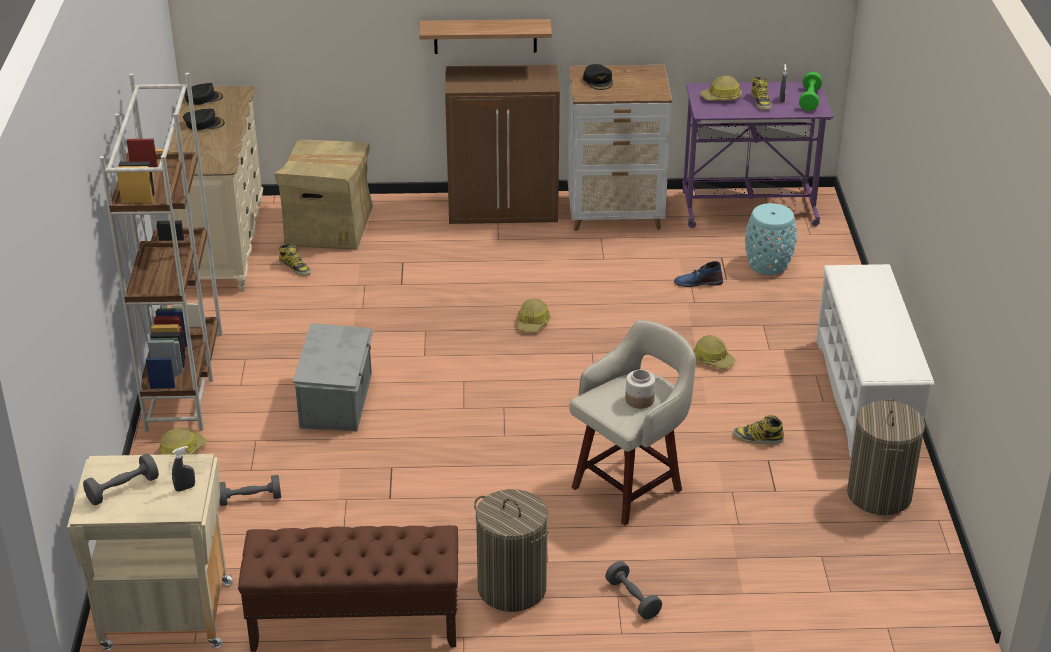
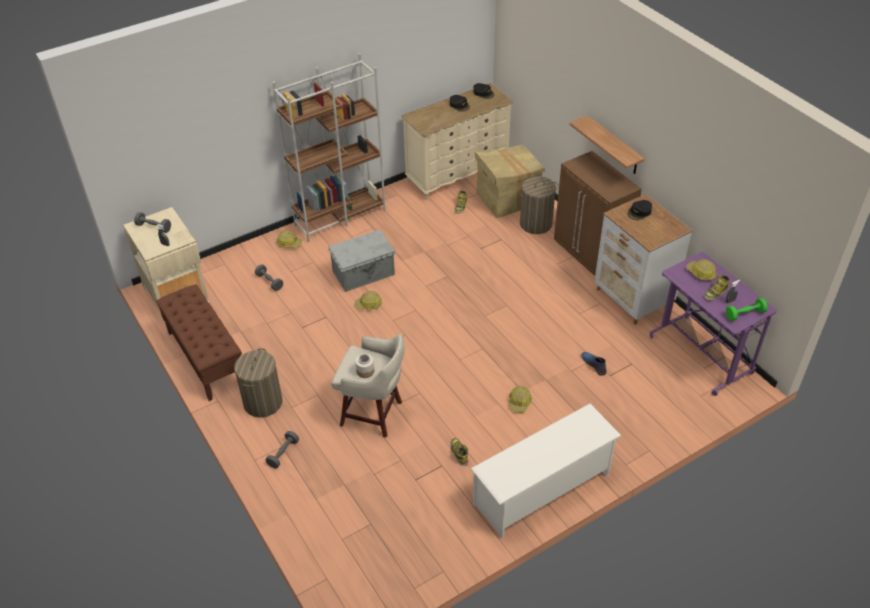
camera: 60 degrees right, 10 degrees up
(532, 322) = (490, 312): hard hat -> hard hat (369, 304)
(767, 265) = (644, 389): turquoise stool -> none
(879, 495) = (446, 532): laundry basket -> laundry basket (535, 224)

